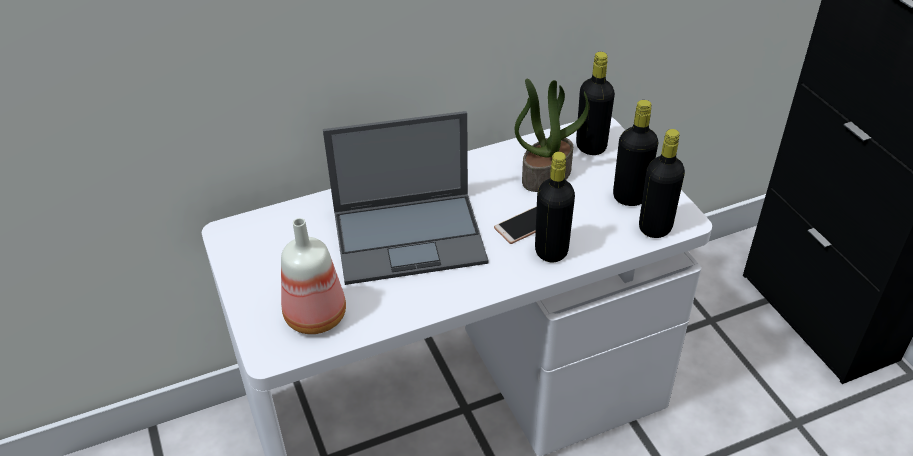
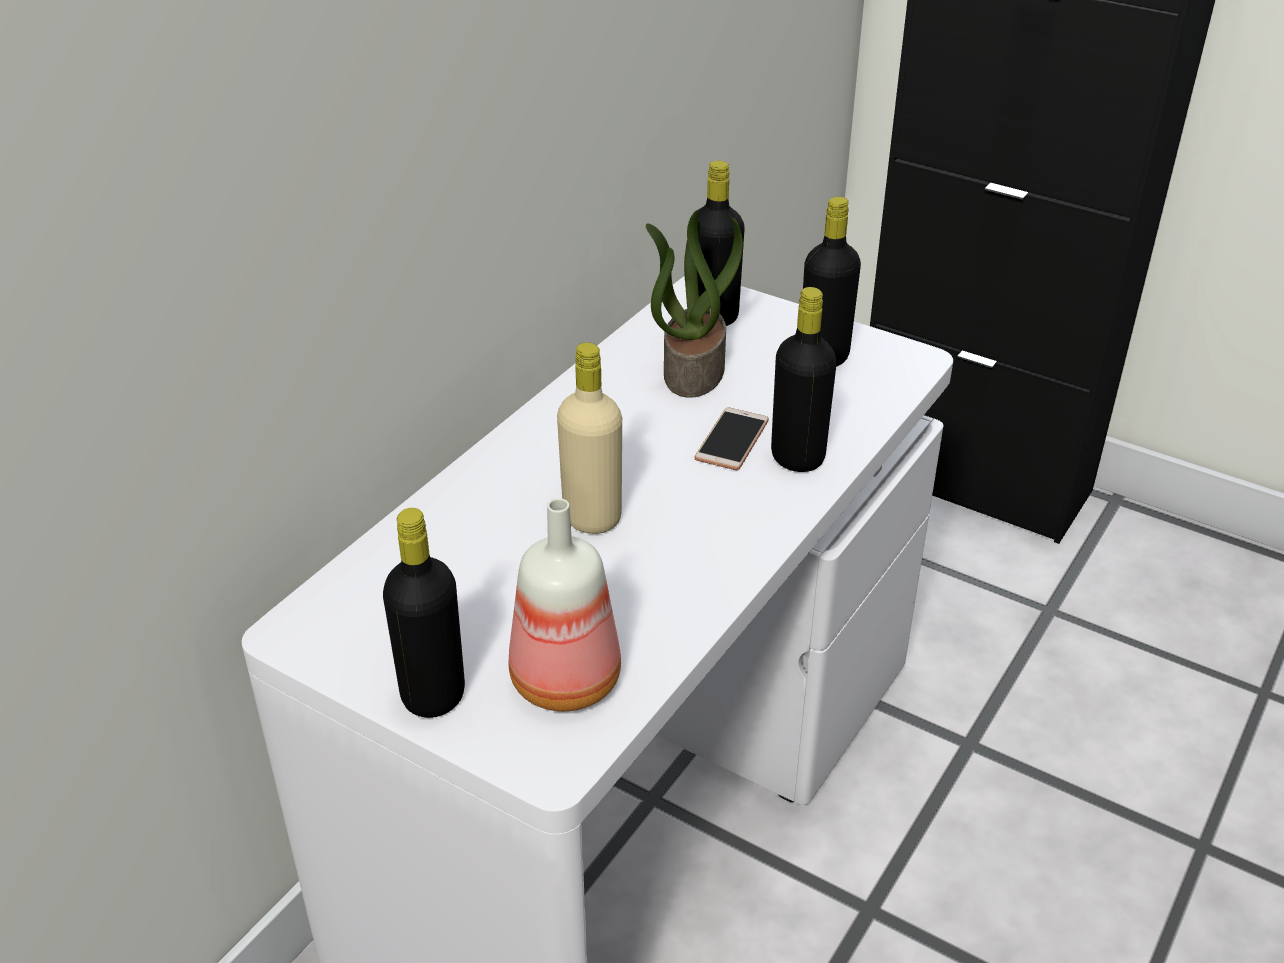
camera: 35 degrees left, 5 degrees down
(411, 237) = (592, 518): laptop -> beige bottle
(655, 227) = (890, 380): black bottle -> black bottle (433, 695)

